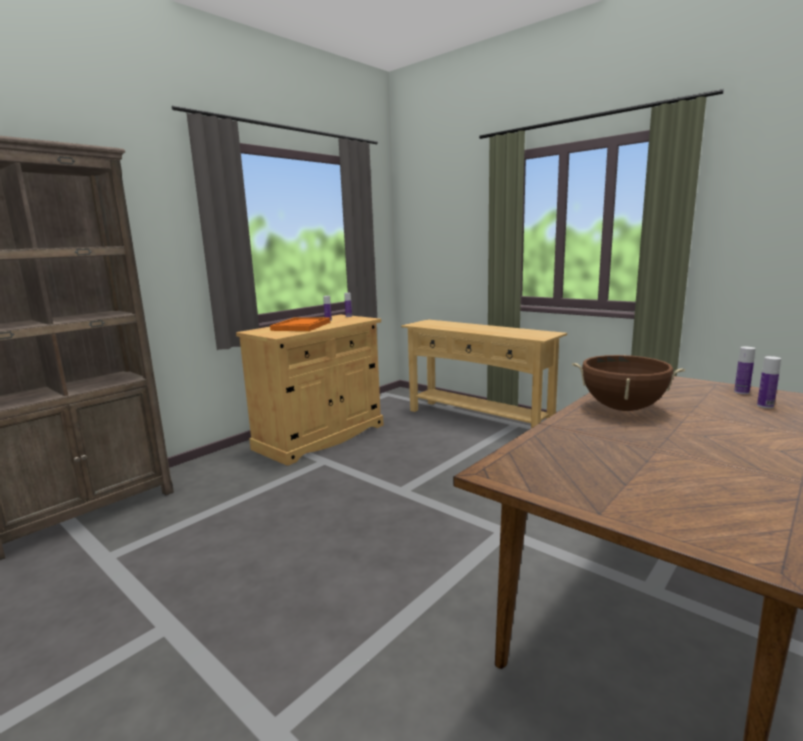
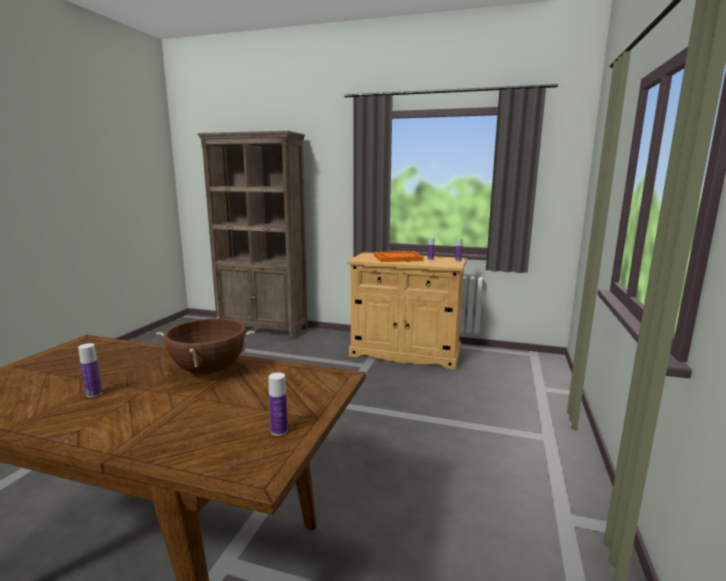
camera: 65 degrees right, 0 degrees up
(478, 419) = (530, 411): beige console table -> none
(765, 406) = (220, 439): bottle -> bottle (94, 394)

